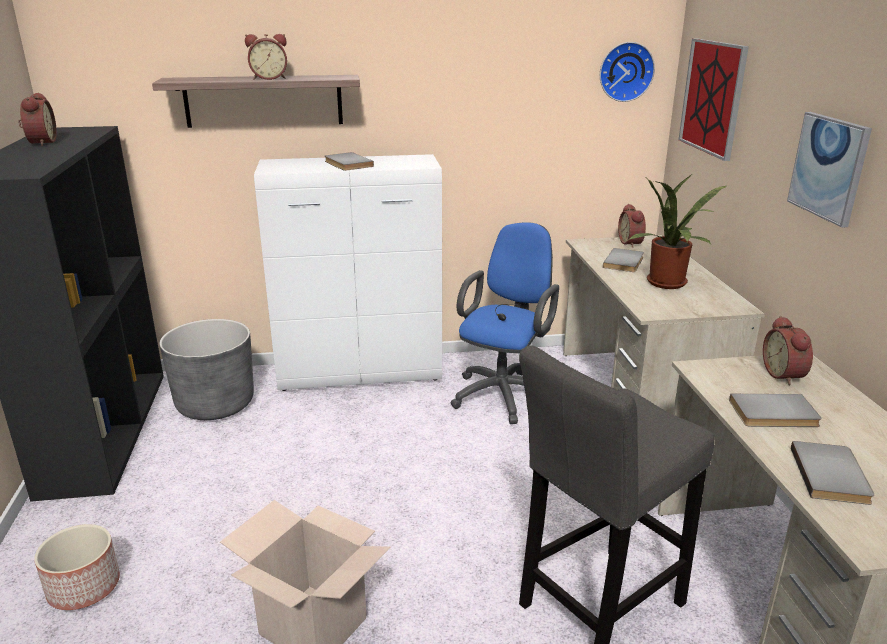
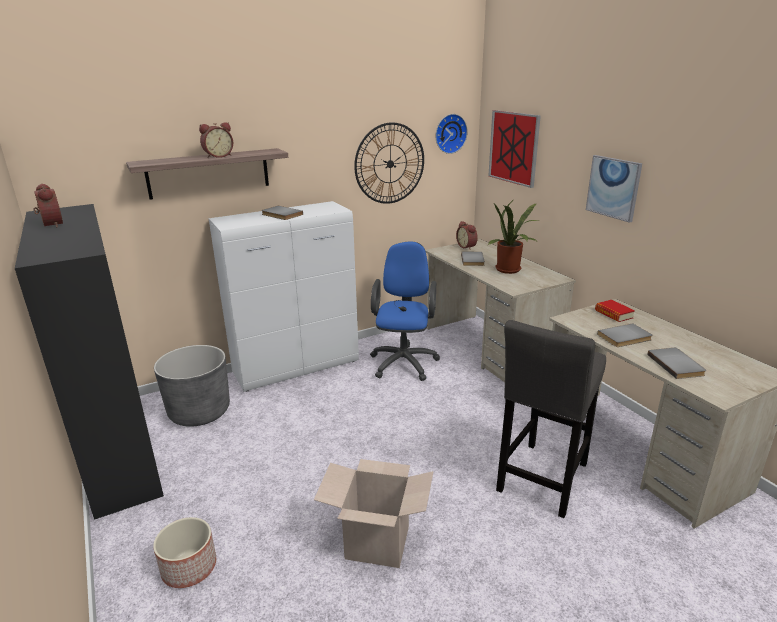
camera: 20 degrees left, 0 degrees up
(524, 109) = (390, 164): none -> wall clock
(785, 375) = (613, 314): alarm clock -> book

